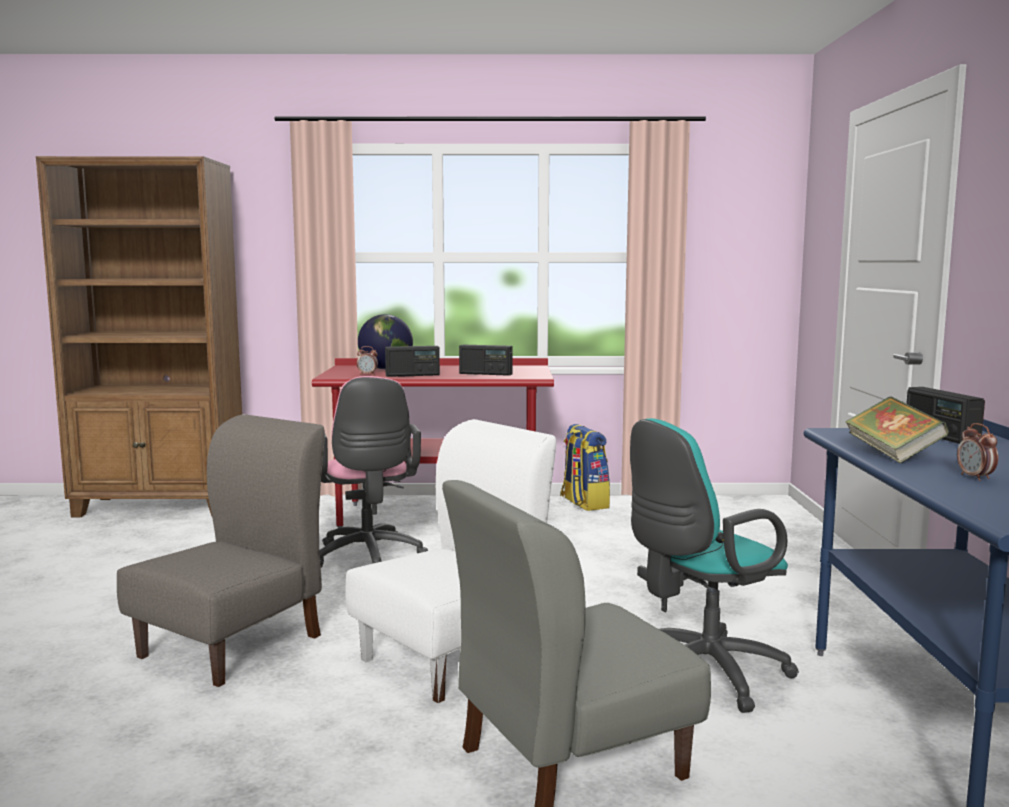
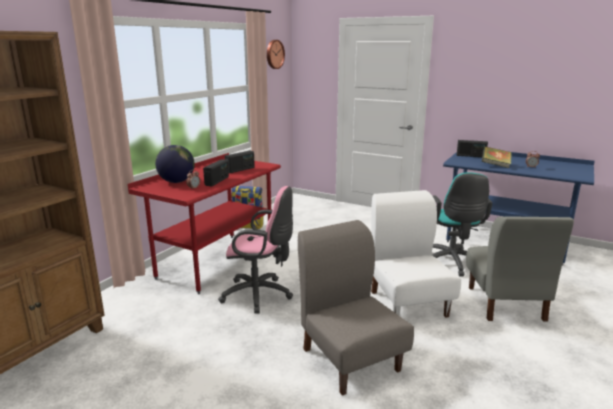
camera: 60 degrees left, 10 degrees up
(736, 199) = (274, 54): none -> wall clock

